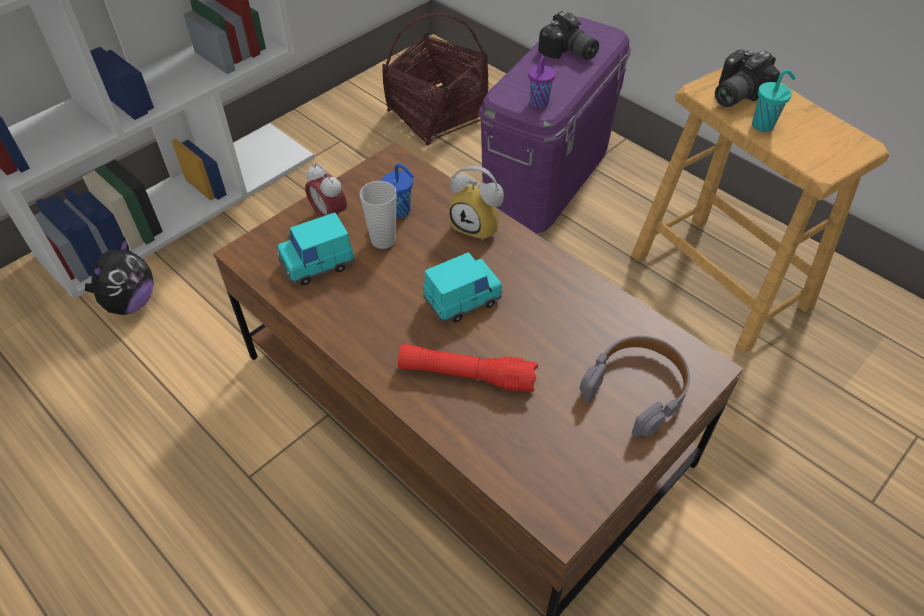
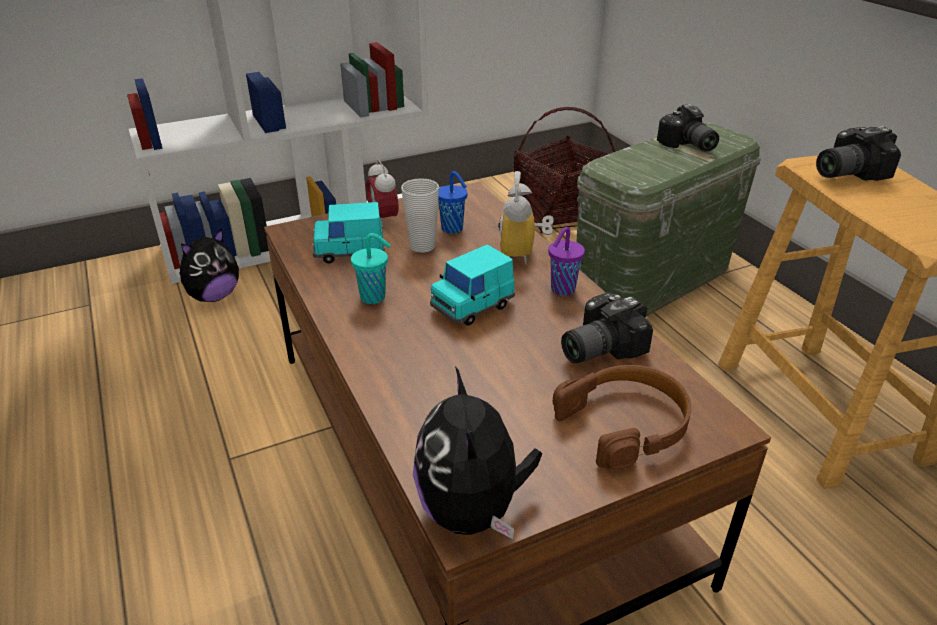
camera: 20 degrees right, 15 degrees down
(462, 300) = (472, 306): turquoise toy car -> turquoise toy car turned 150 degrees clockwise
(466, 375) = (438, 366): red flashlight -> none
(479, 226) = (524, 253): alarm clock -> alarm clock turned 45 degrees clockwise
(538, 103) = (636, 175): purple cup -> purple cup (562, 290)
(547, 176) = (652, 279): purple storage box -> green storage box
(561, 507) = (473, 511): none -> plush toy
(584, 317) = (596, 347): none -> camera
(637, 388) = (625, 423): grey headphones -> brown headphones
(764, 125) = (869, 201): turquoise cup -> turquoise cup (374, 297)

